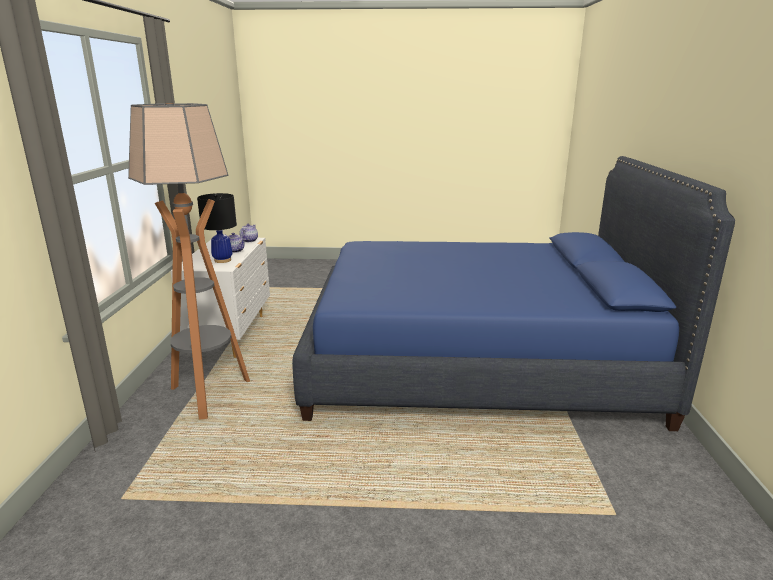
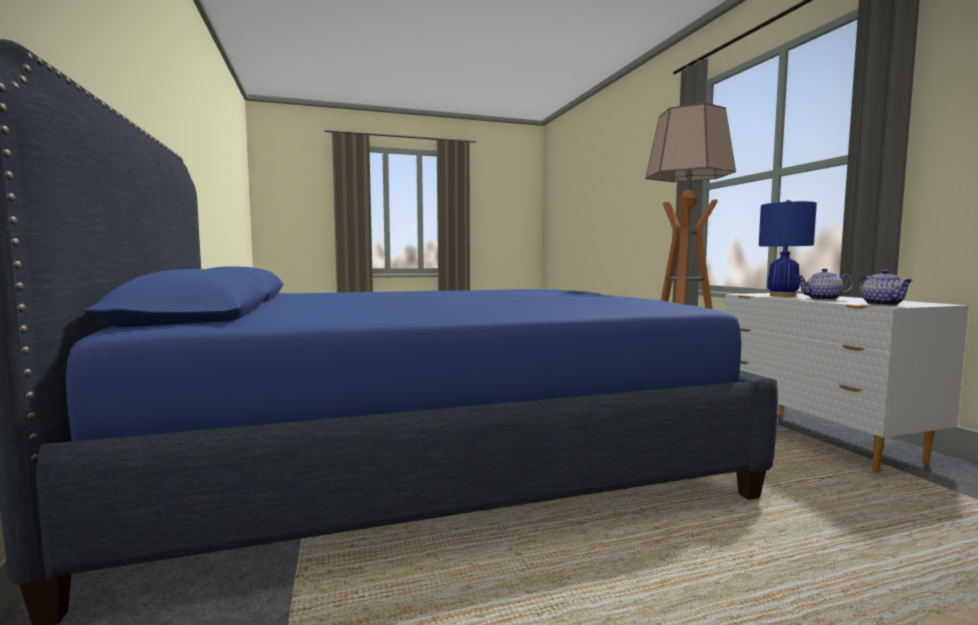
camera: 160 degrees right, 15 degrees down
(222, 260) = (782, 296): black table lamp -> blue table lamp

